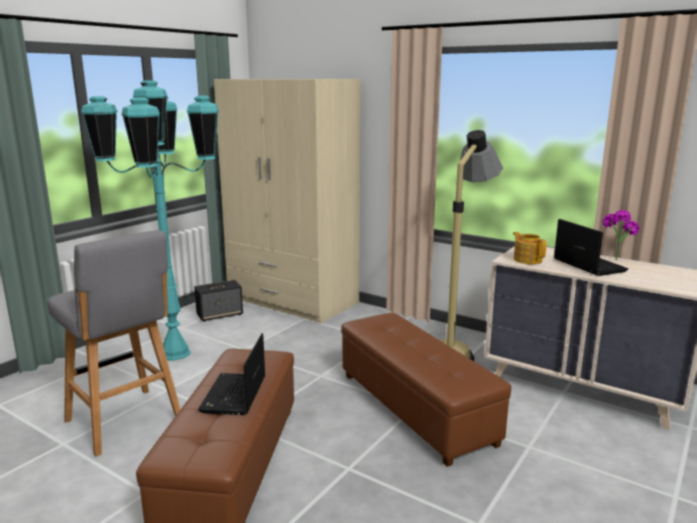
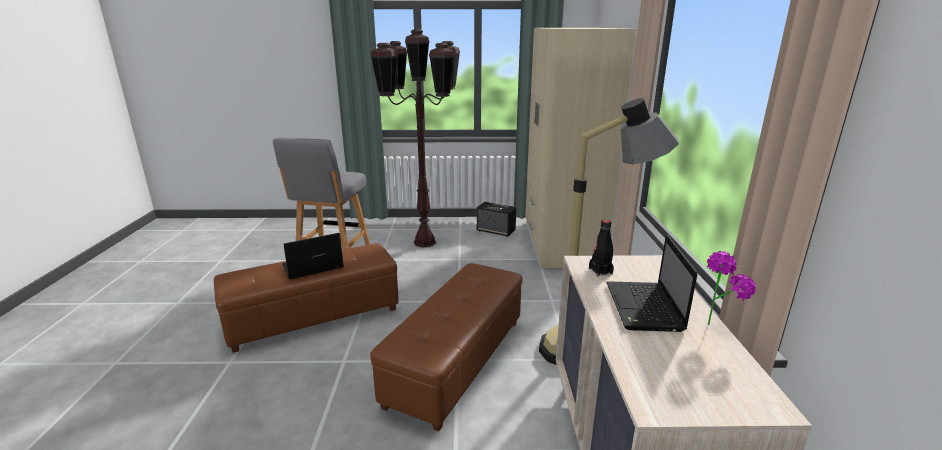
camera: 55 degrees right, 5 degrees up
(176, 353) = (425, 242): turquoise floor lamp -> brown floor lamp
(527, 260) = (600, 271): teapot -> black bottle
(587, 265) = (644, 308): laptop -> laptop turned 150 degrees clockwise

